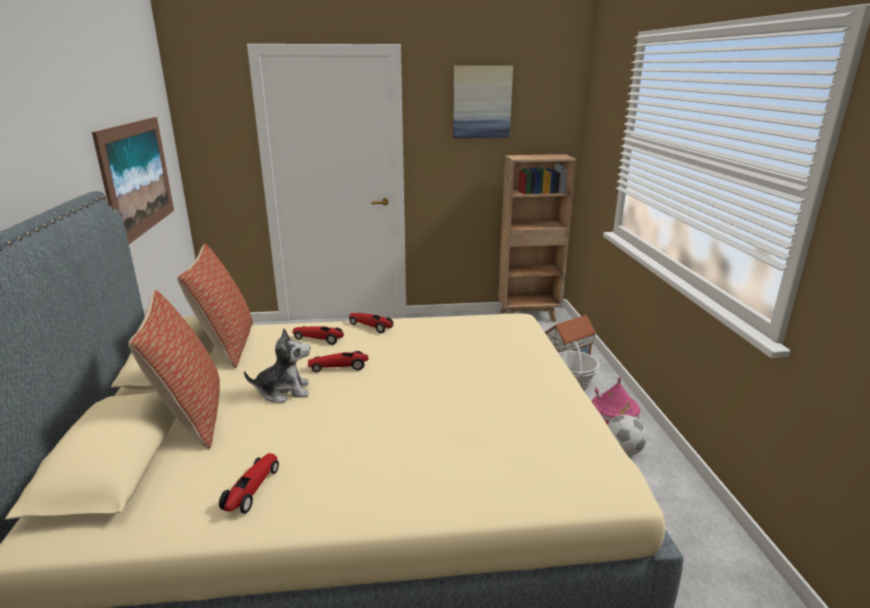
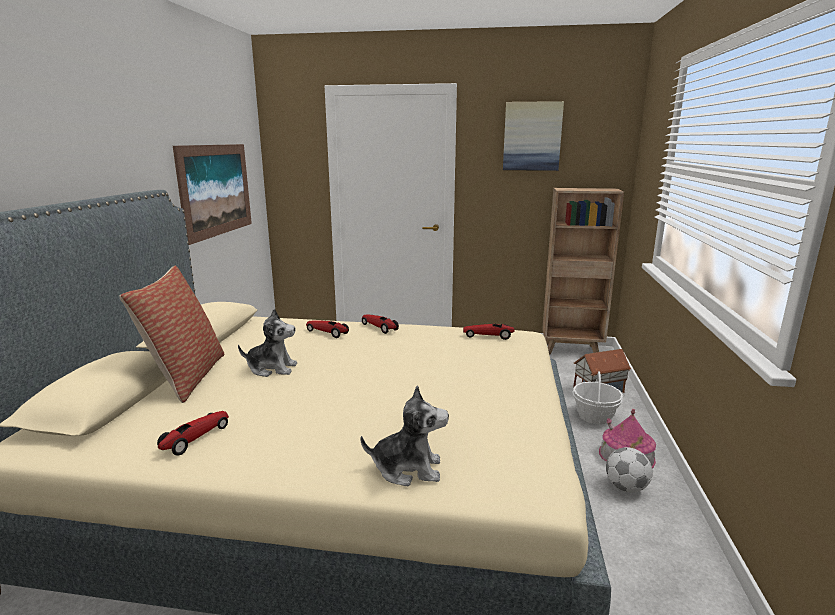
camera: 15 degrees right, 5 degrees down
(226, 345) = (249, 330): pillow -> none
(339, 367) = (330, 355): toy car -> toy car (488, 336)
(489, 485) = (408, 469): none -> plush toy

